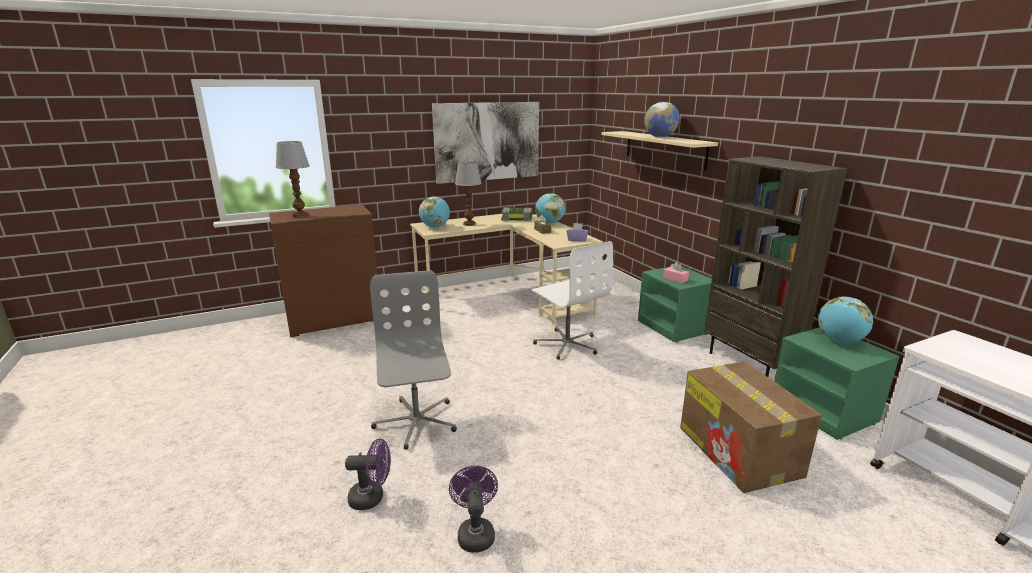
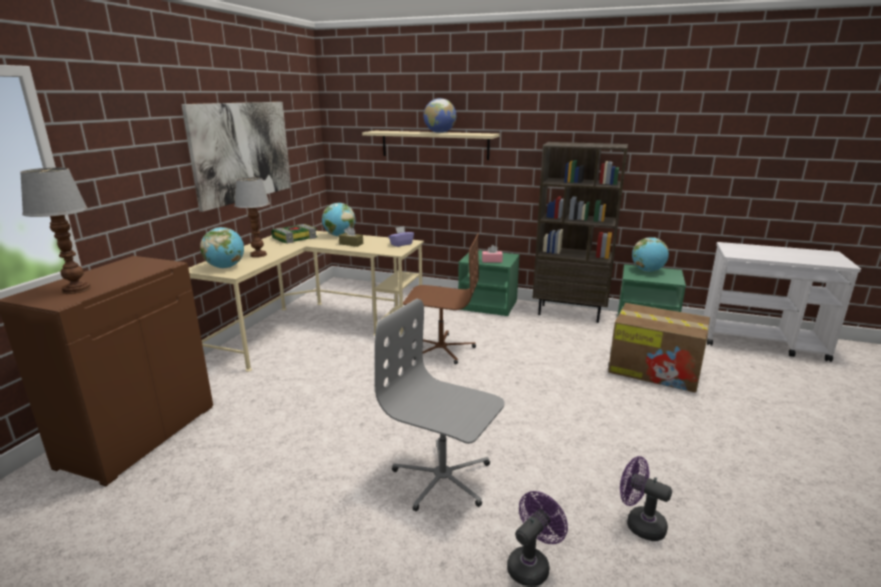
camera: 45 degrees left, 0 degrees up
(567, 344) = (441, 349): white office chair -> brown office chair

